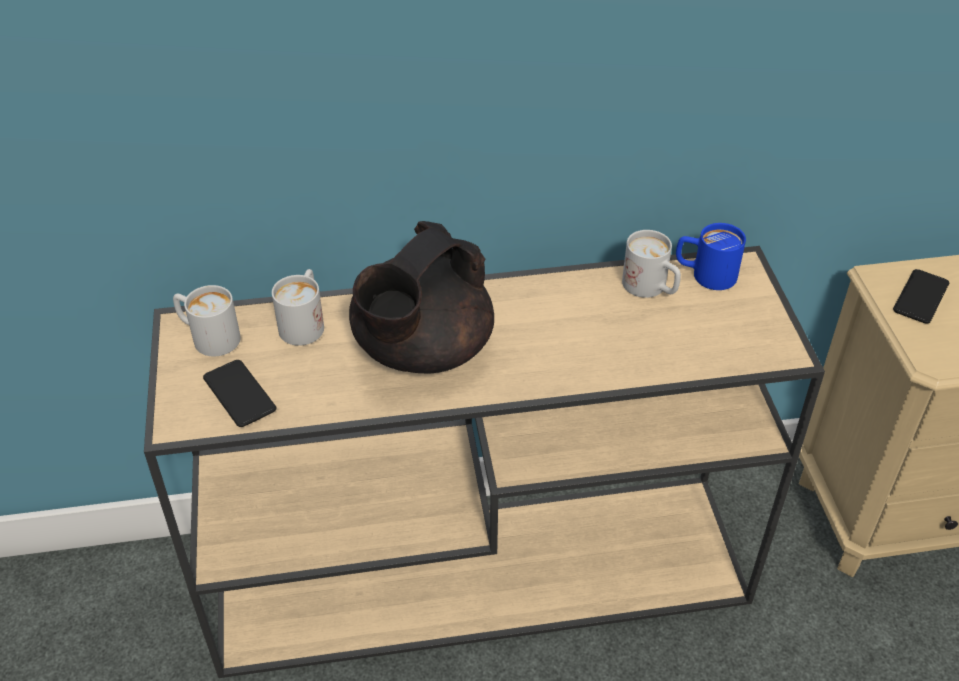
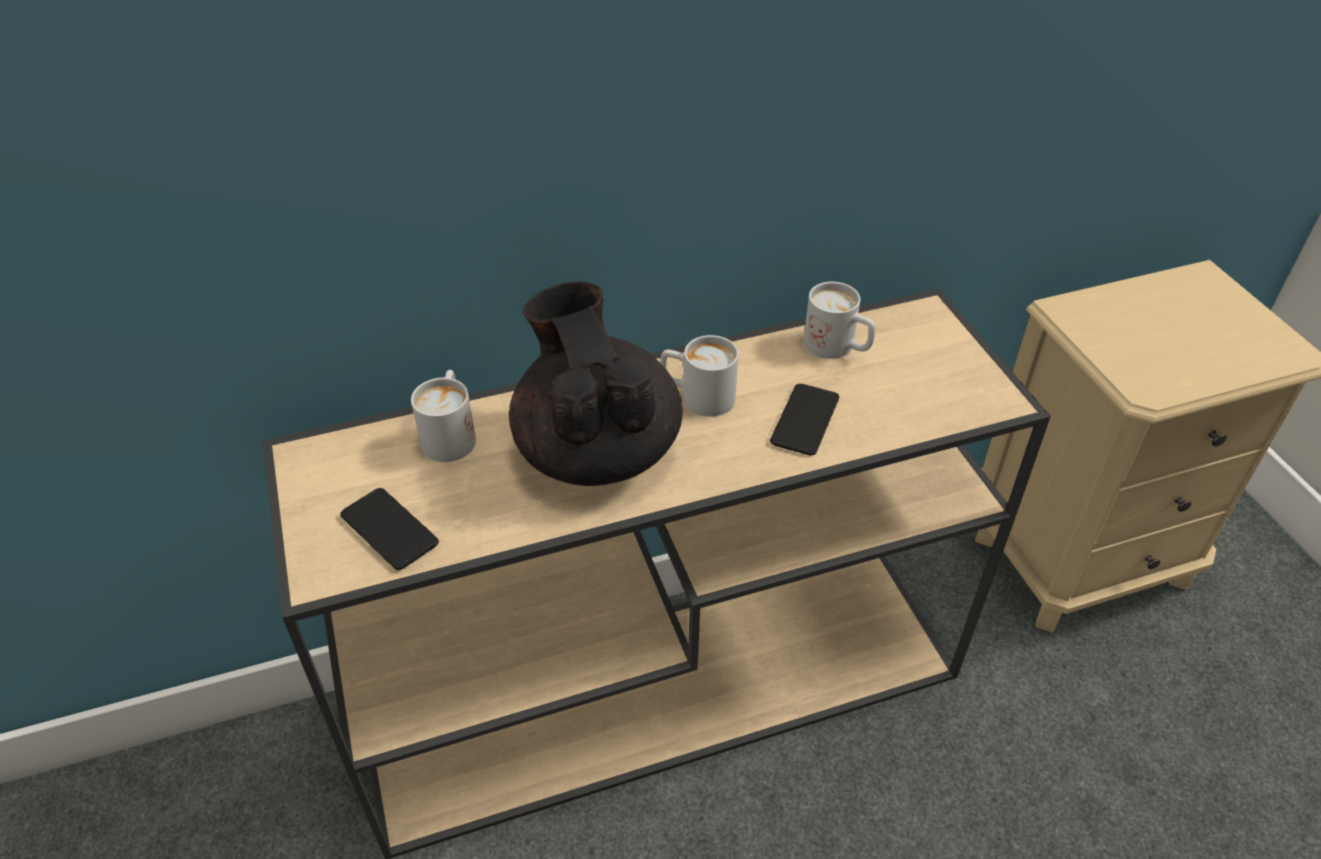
camera: 10 degrees left, 0 degrees up
(208, 337) = (336, 465): white mug -> white mug (697, 396)
(421, 350) = (596, 449): black teapot -> black teapot turned 135 degrees clockwise
(704, 274) = (891, 326): blue mug -> none
(920, 297) = (1111, 325): phone -> phone (805, 420)

